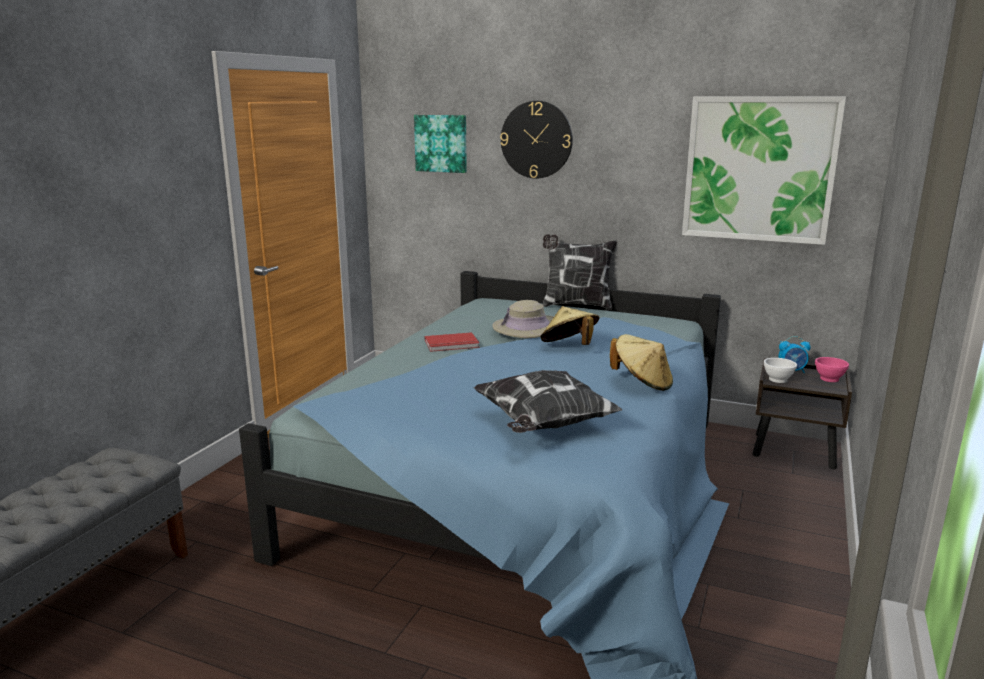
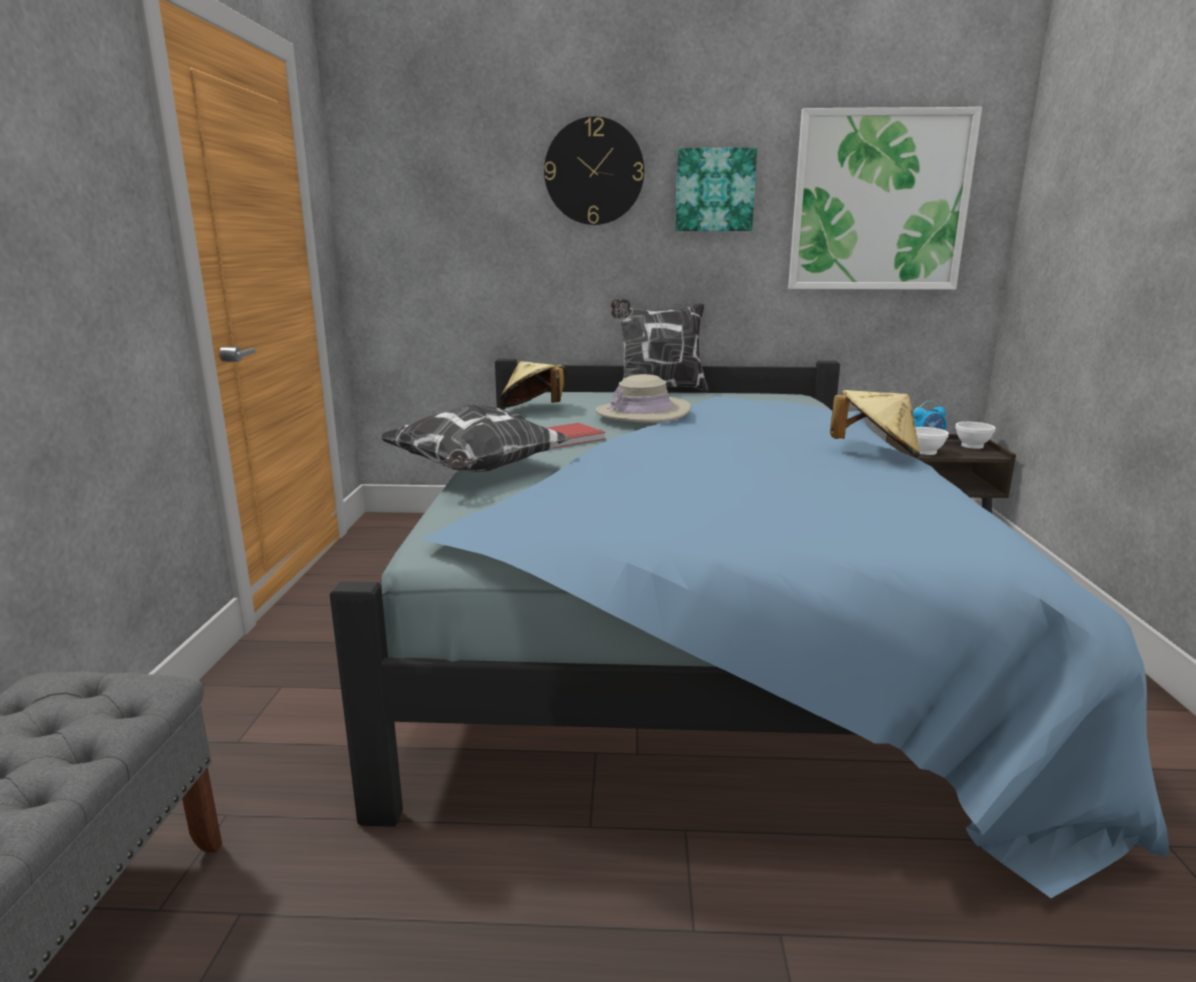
camera: 20 degrees left, 0 degrees up
(441, 143) = (455, 180): picture -> picture (714, 190)
(543, 425) = (841, 514): pillow -> pillow (476, 472)
(569, 347) = (723, 427): beige hat -> beige hat (533, 409)
(828, 379) = (971, 446): pink bowl -> white bowl

